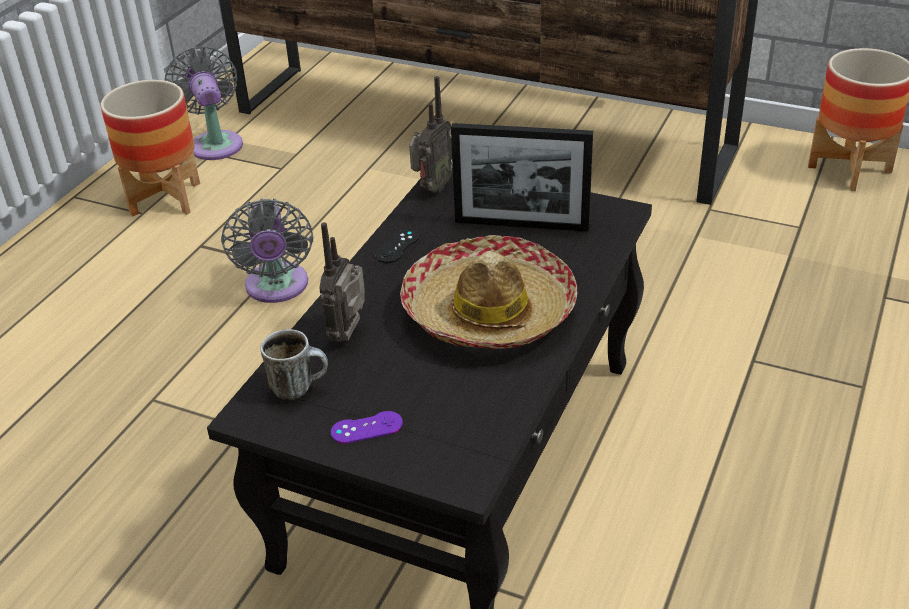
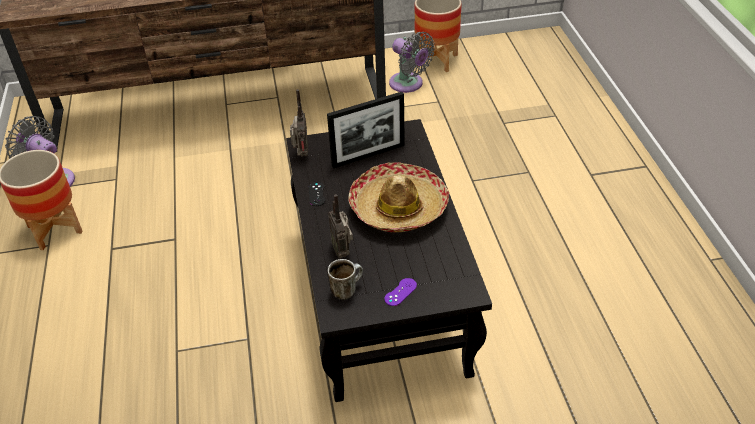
camera: 35 degrees left, 5 degrees up
(277, 288) = (188, 253): grey fan -> grey fan (408, 84)

